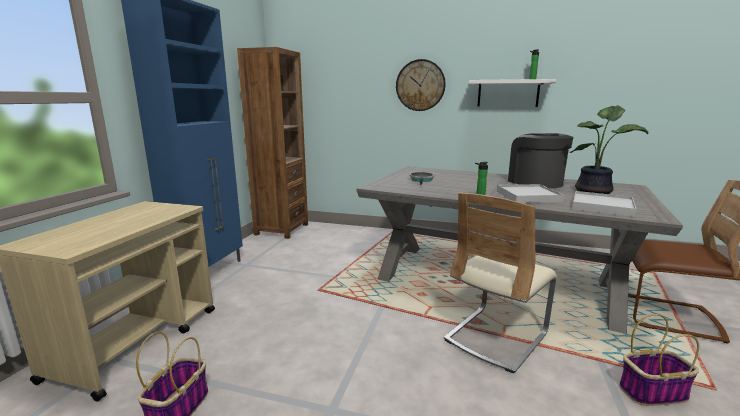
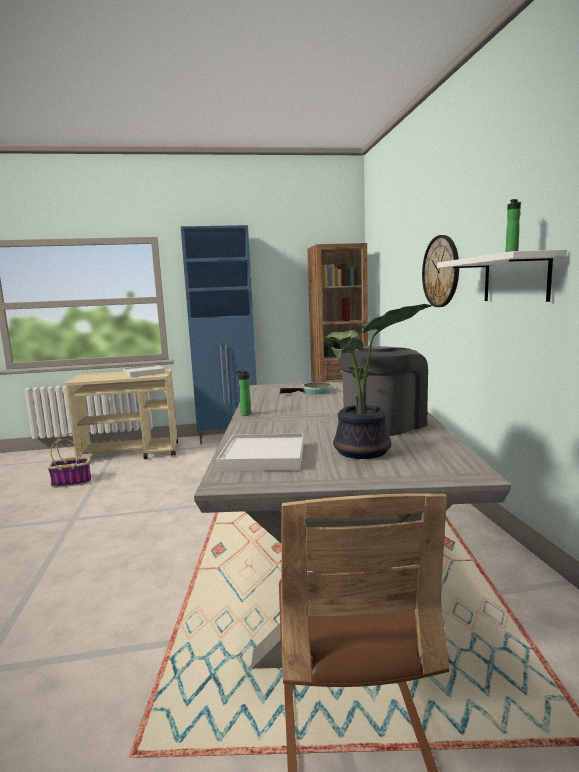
camera: 65 degrees right, 5 degrees down
(496, 336) = (193, 566): beige chair -> none
(528, 196) = (283, 427): white tray -> white tray (144, 373)
(653, 392) = (115, 685): basket -> none

